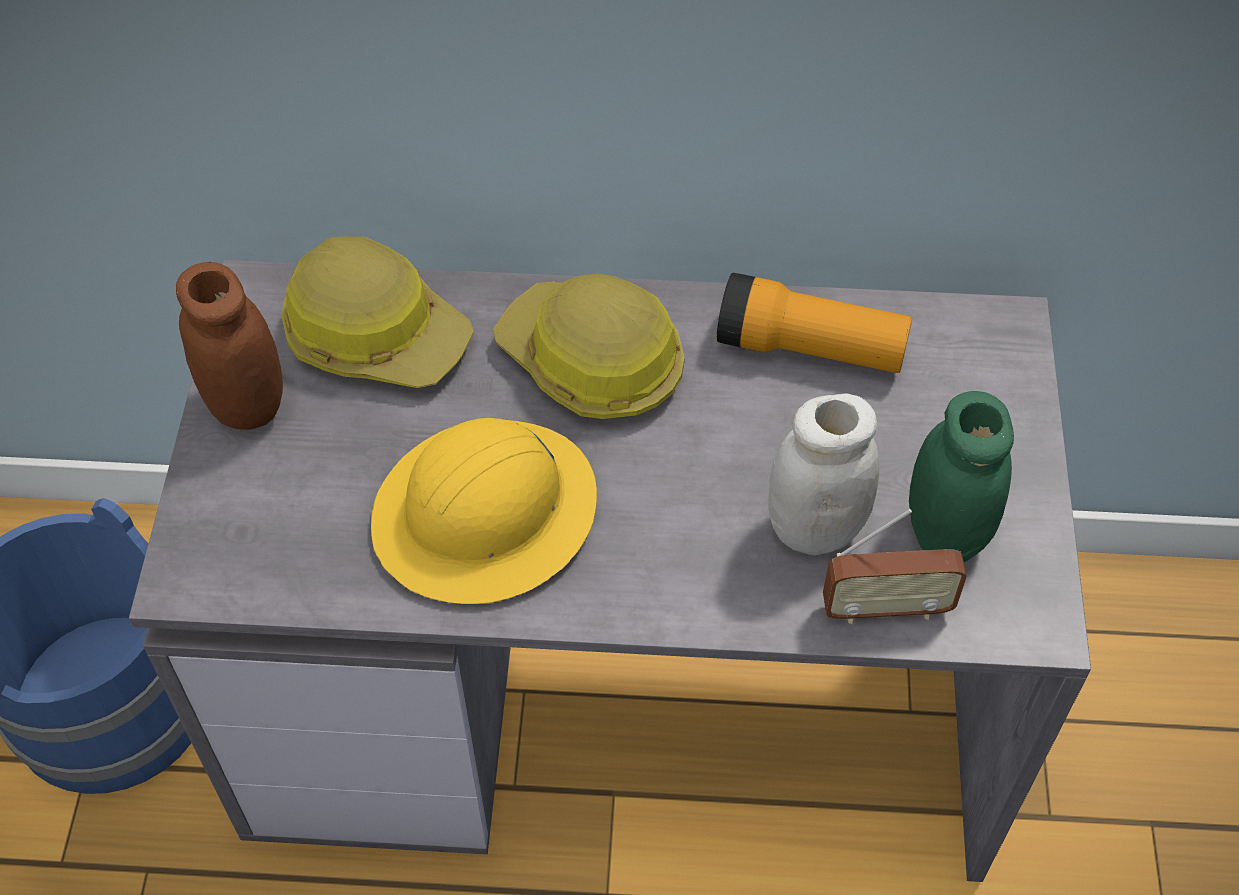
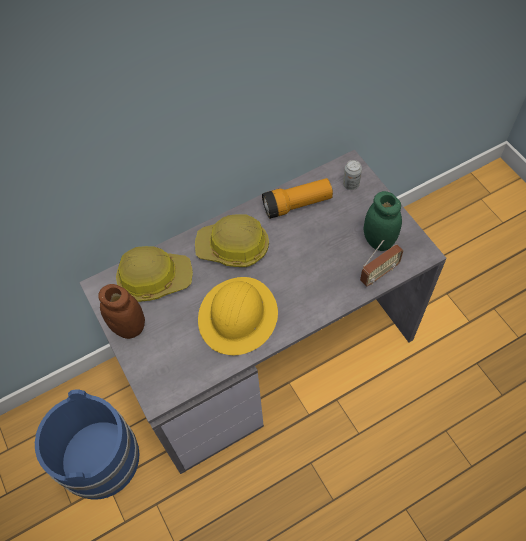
camera: 30 degrees left, 5 degrees up
(814, 528) = (340, 261): white jar -> none
(975, 371) = (351, 184): none -> can

